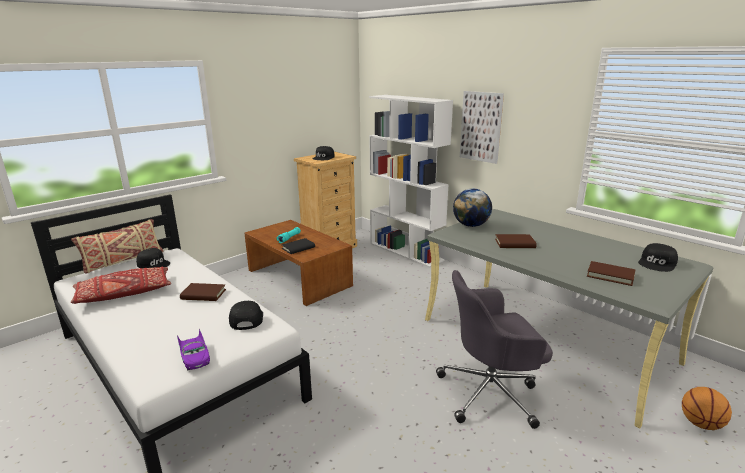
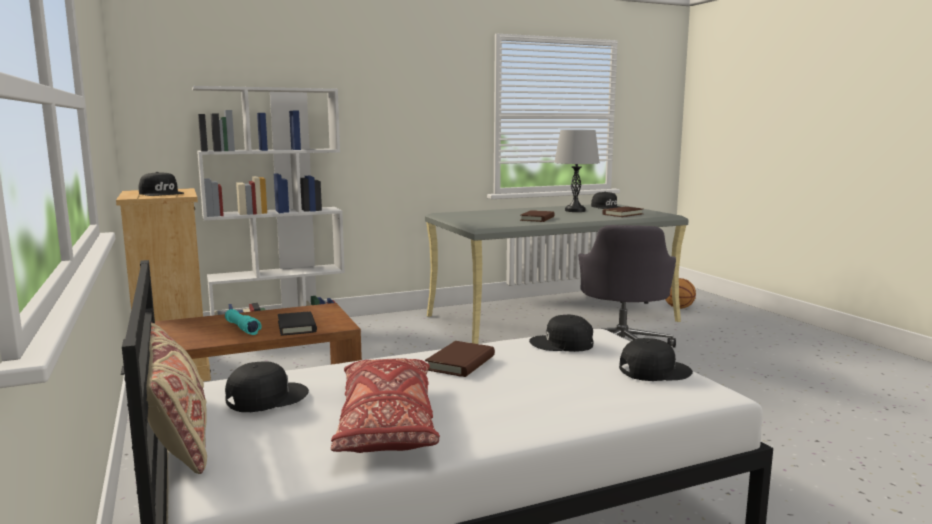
camera: 70 degrees left, 10 degrees down
(194, 357) = (654, 370): purple toy car -> black cap
(471, 225) = (473, 221): globe -> none
(481, 126) = (374, 122): picture -> none
(597, 252) = (575, 211): none -> grey table lamp

